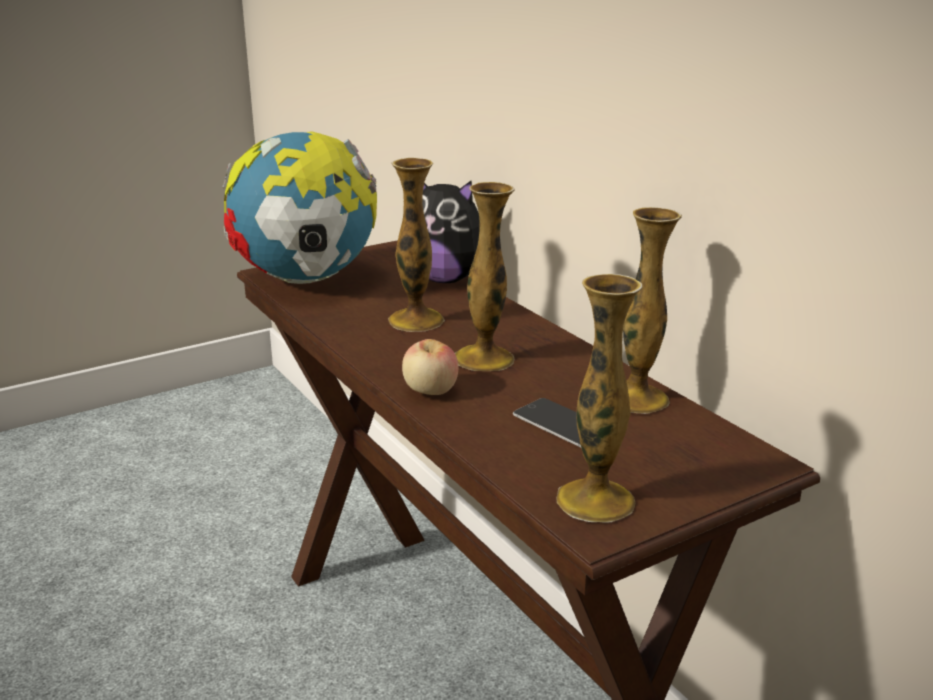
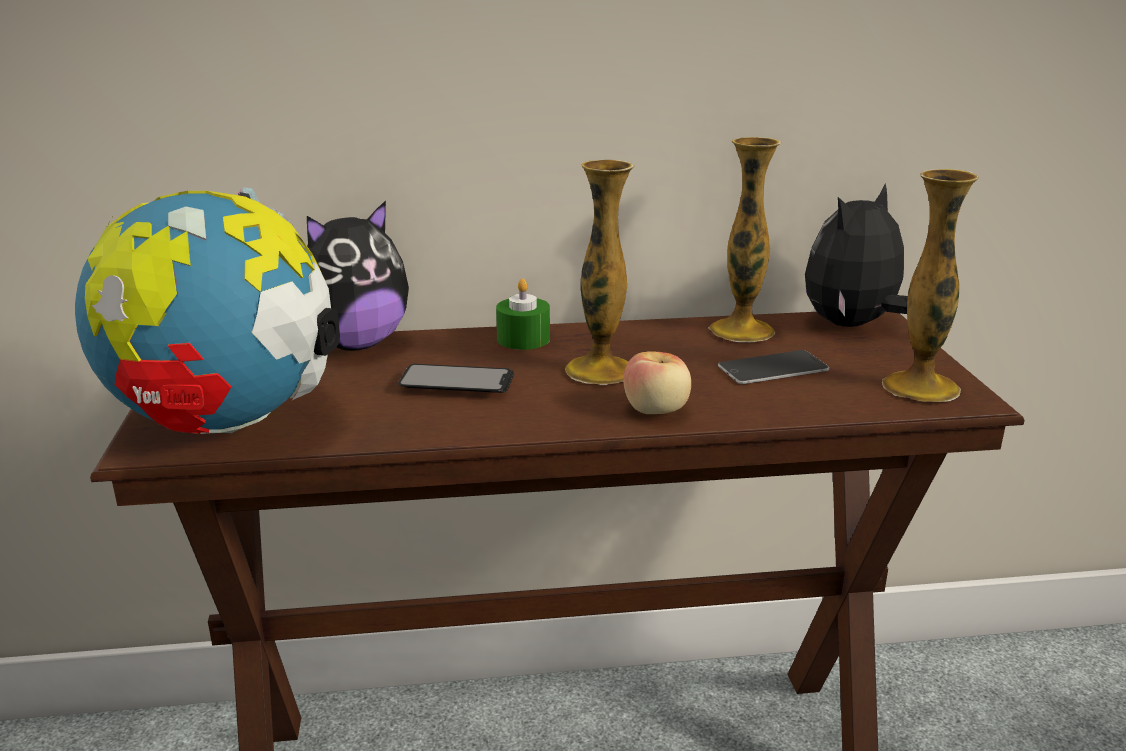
camera: 65 degrees left, 0 degrees up
(415, 320) = (457, 383): vase -> phone
(514, 323) = (523, 339): none -> green candle
(722, 451) = (854, 325): none -> plush toy

